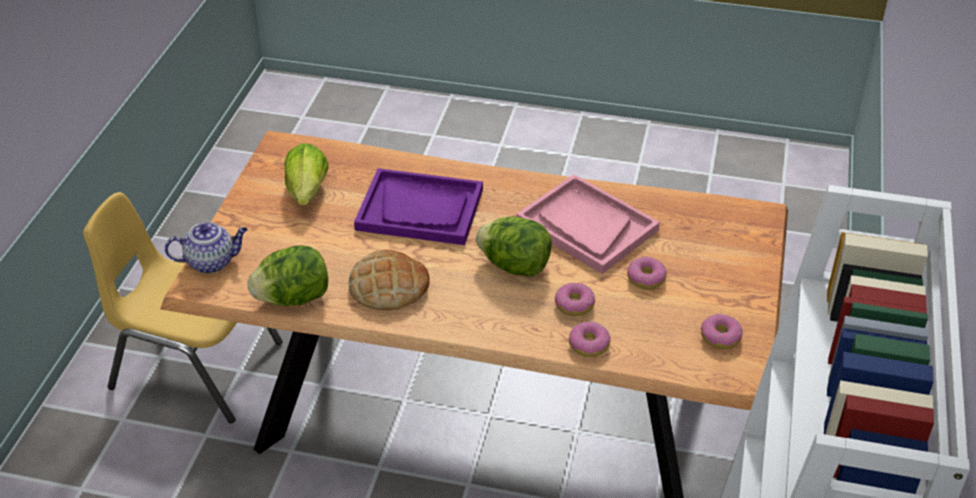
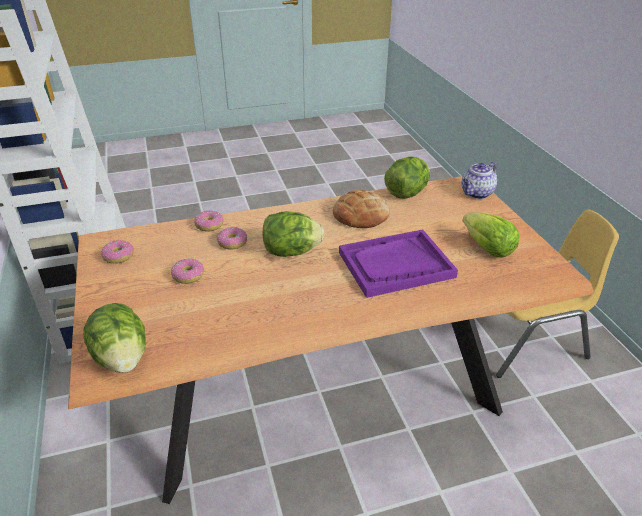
camera: 150 degrees right, 5 degrees down
(586, 226) = (257, 299): pink tray -> none
(736, 216) = (122, 358): none -> lettuce

